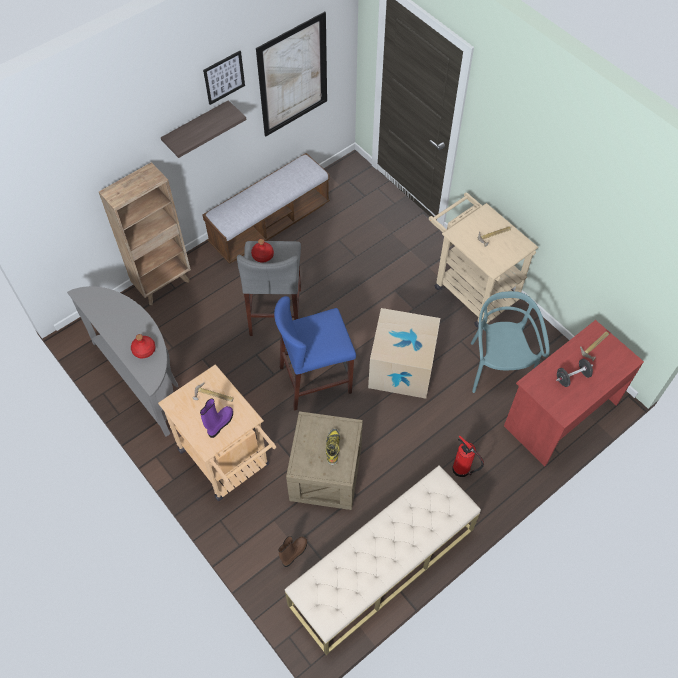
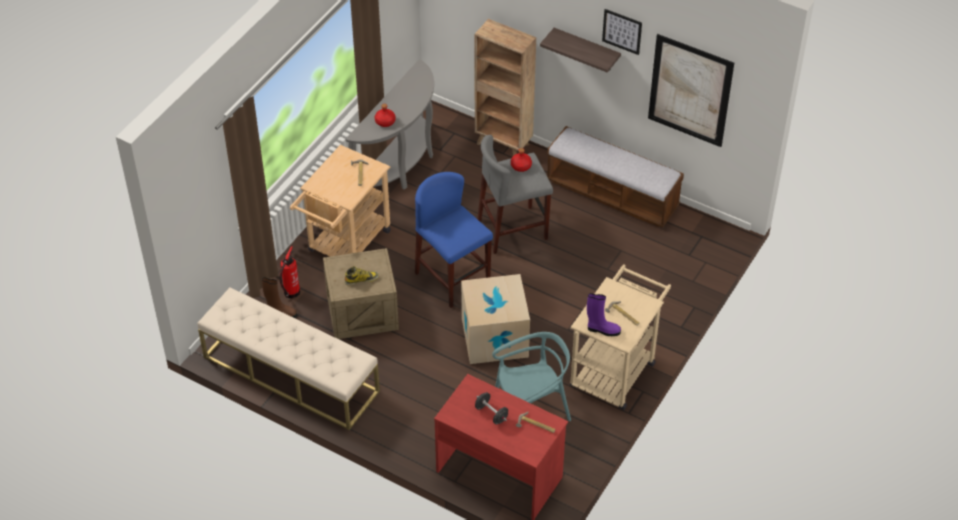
camera: 70 degrees right, 10 degrees down
(219, 424) = (336, 185): purple boot -> purple boot (602, 330)
(462, 470) = (405, 409): fire extinguisher -> fire extinguisher (290, 293)

